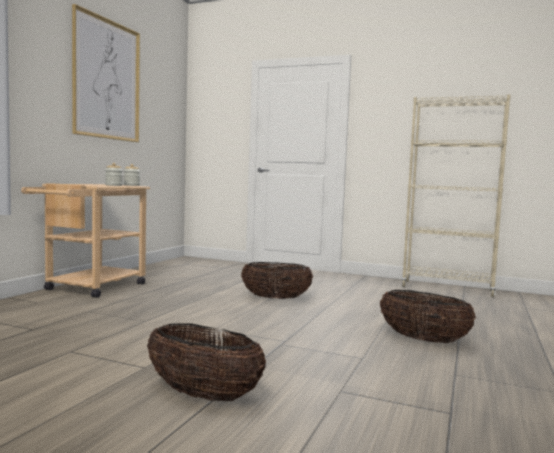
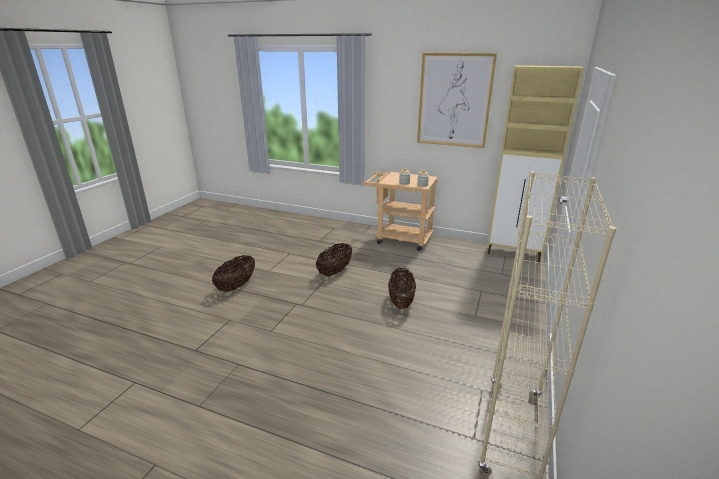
camera: 90 degrees right, 20 degrees up
(180, 261) = (514, 254): none -> beige cabinet
(423, 340) = (301, 364): basket -> basket (335, 271)

